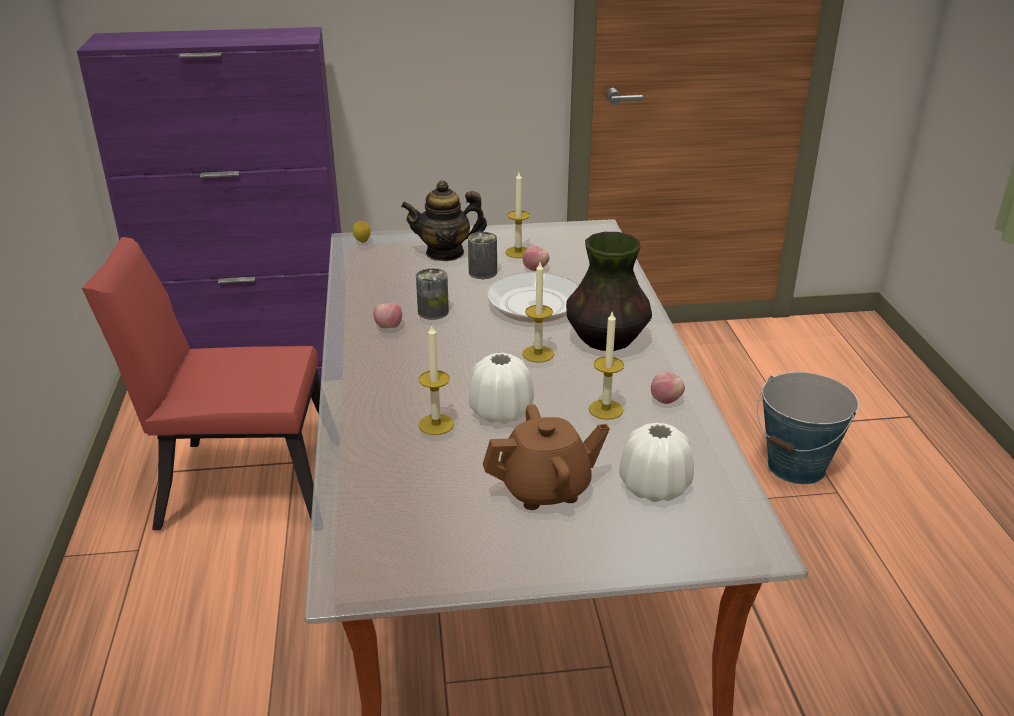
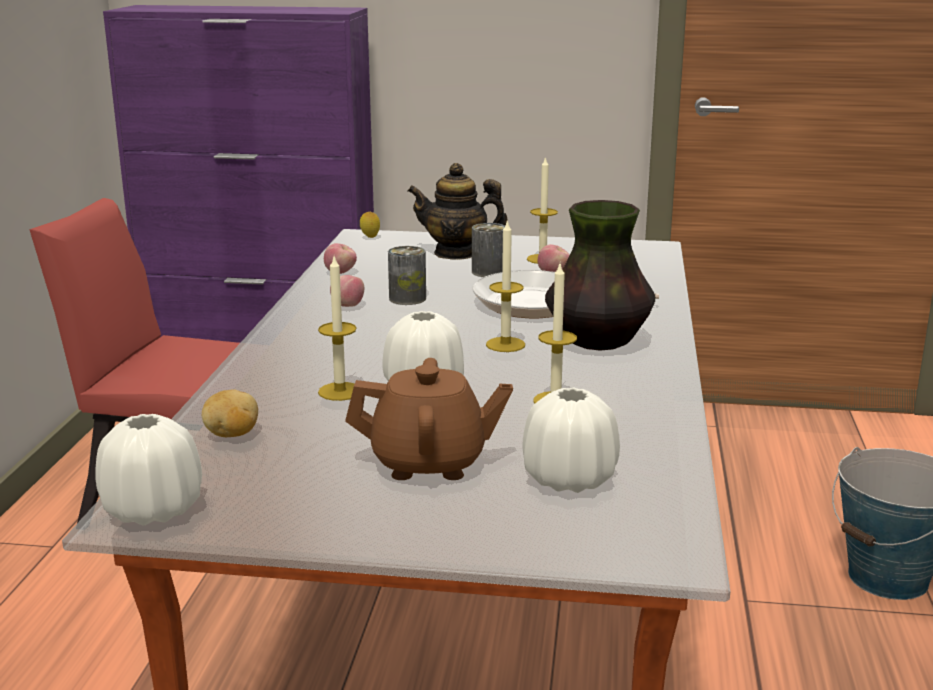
camera: 15 degrees right, 10 degrees down
(361, 574) = (153, 510): none -> white vase
(376, 485) = (232, 435): none -> potato
(666, 400) = (639, 401): apple -> apple (340, 273)

